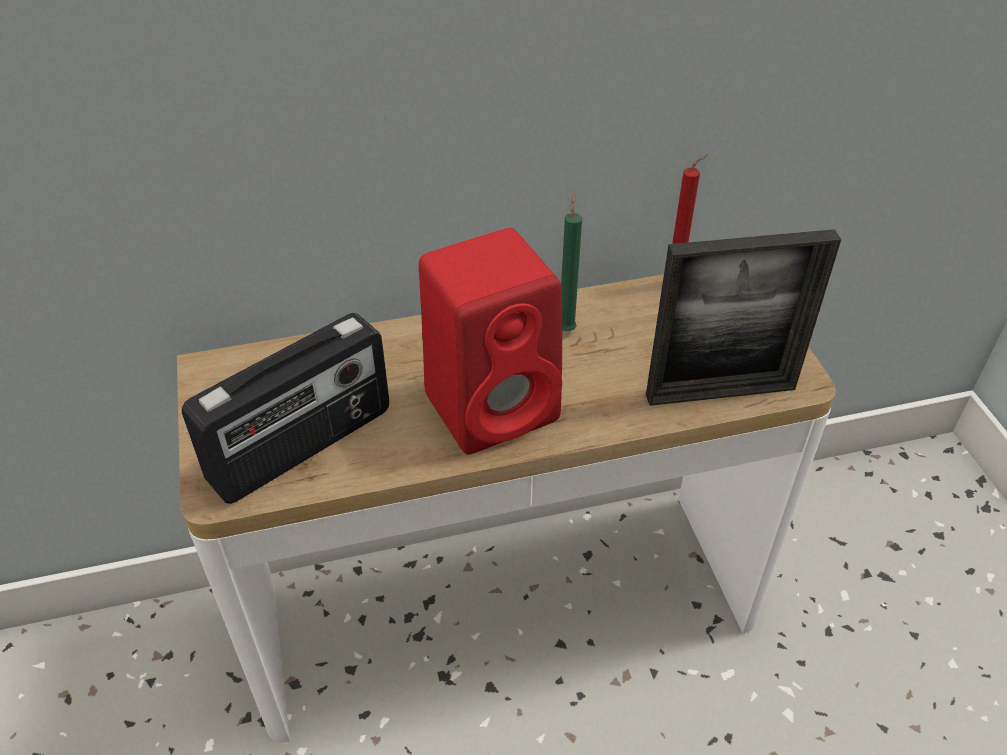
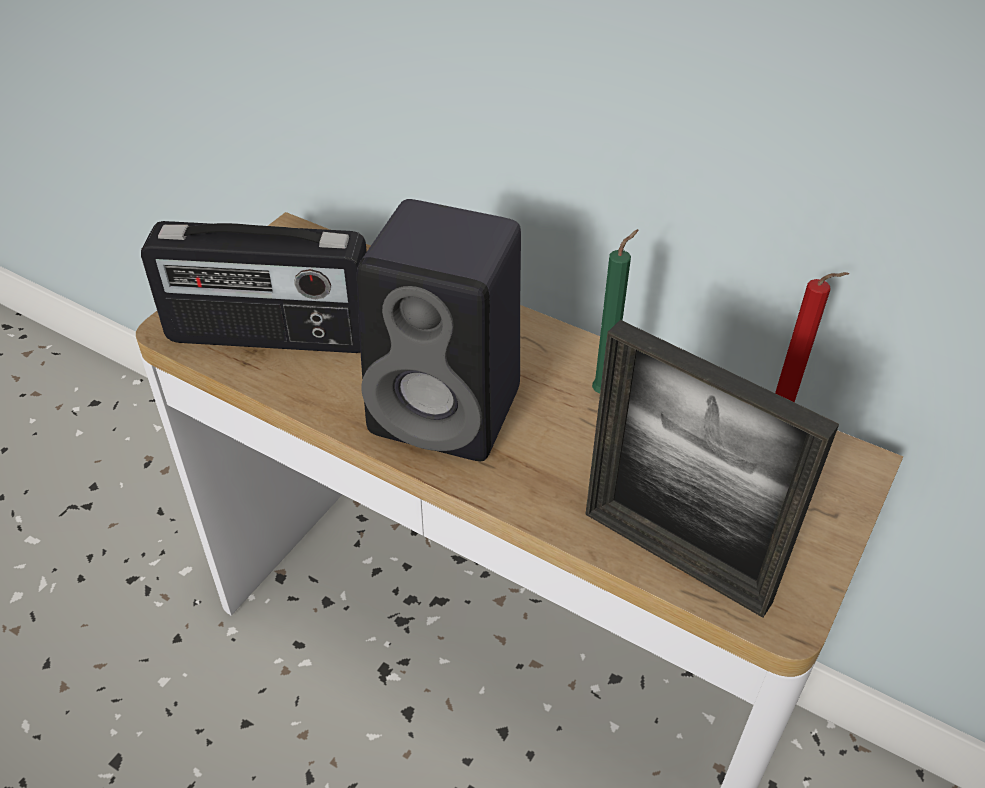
camera: 45 degrees right, 0 degrees up
(495, 405) = (451, 411): red speaker -> black speaker

